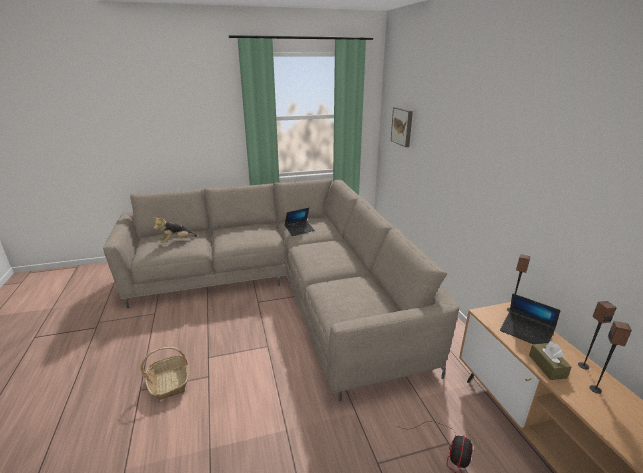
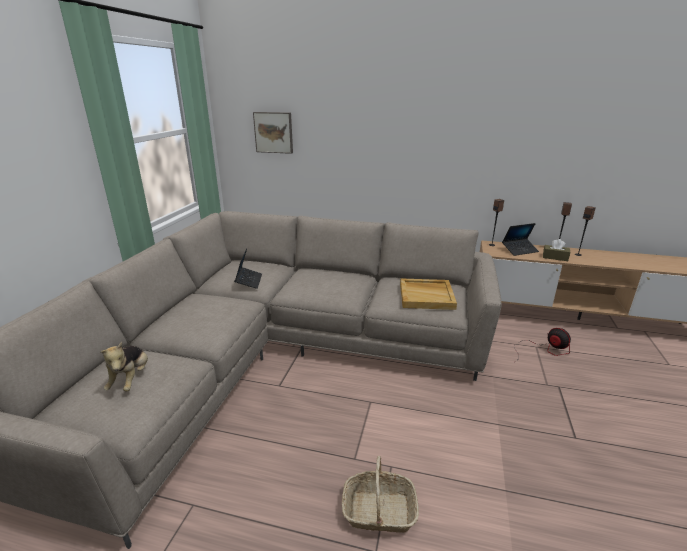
camera: 60 degrees left, 0 degrees up
(352, 302) = (426, 296): none -> beige tray

